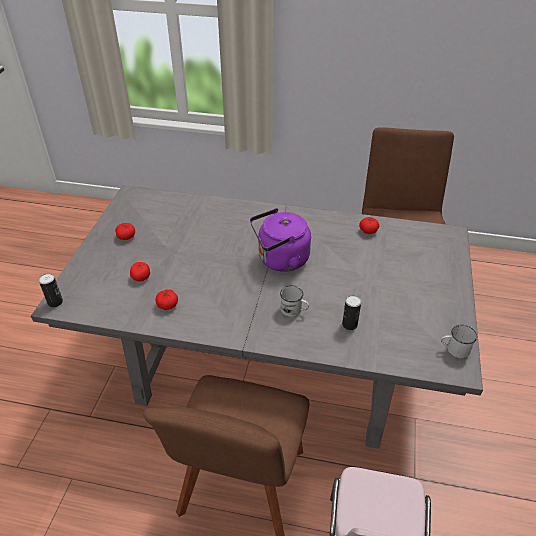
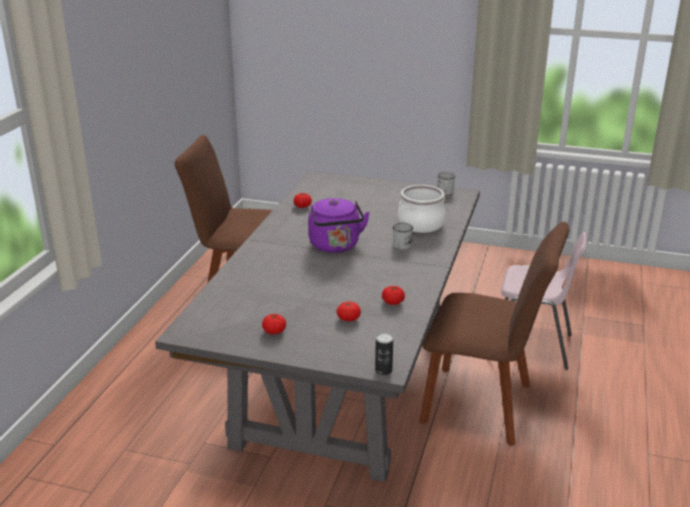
camera: 85 degrees left, 15 degrees down
(349, 324) = (420, 224): can -> cooking pot

